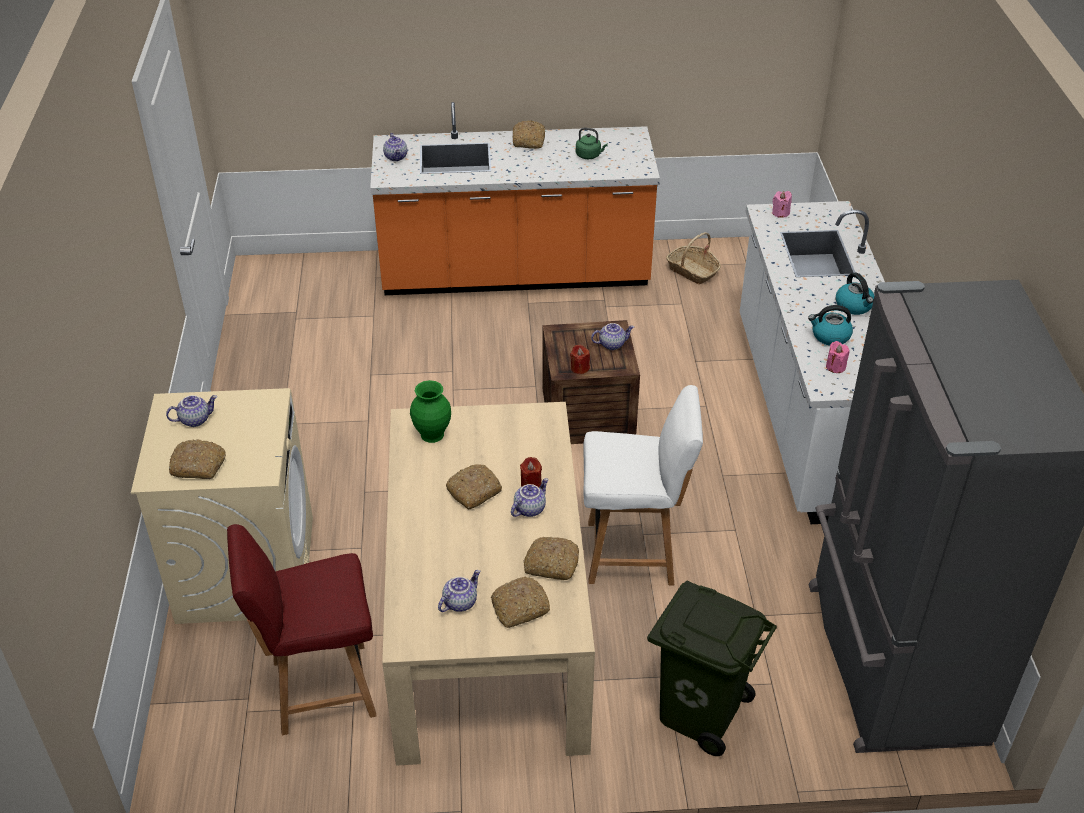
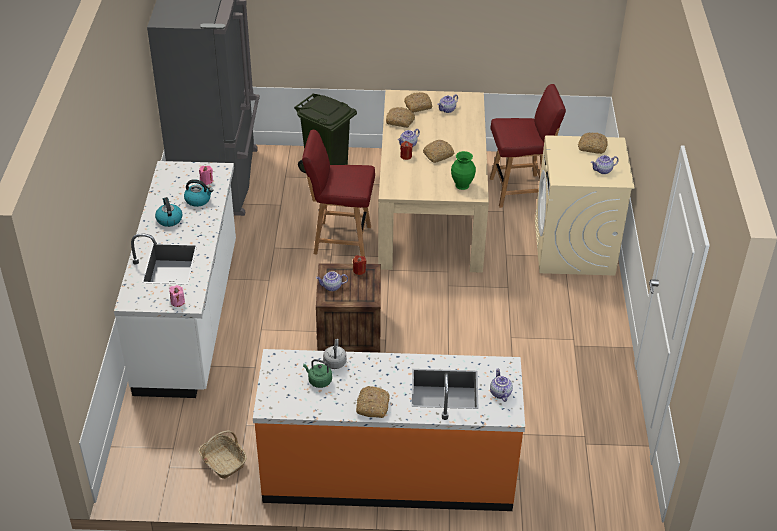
camera: 175 degrees left, 0 degrees up
(576, 171) = (335, 361): none -> grey kettle
(633, 553) = (340, 239): white chair -> red chair

